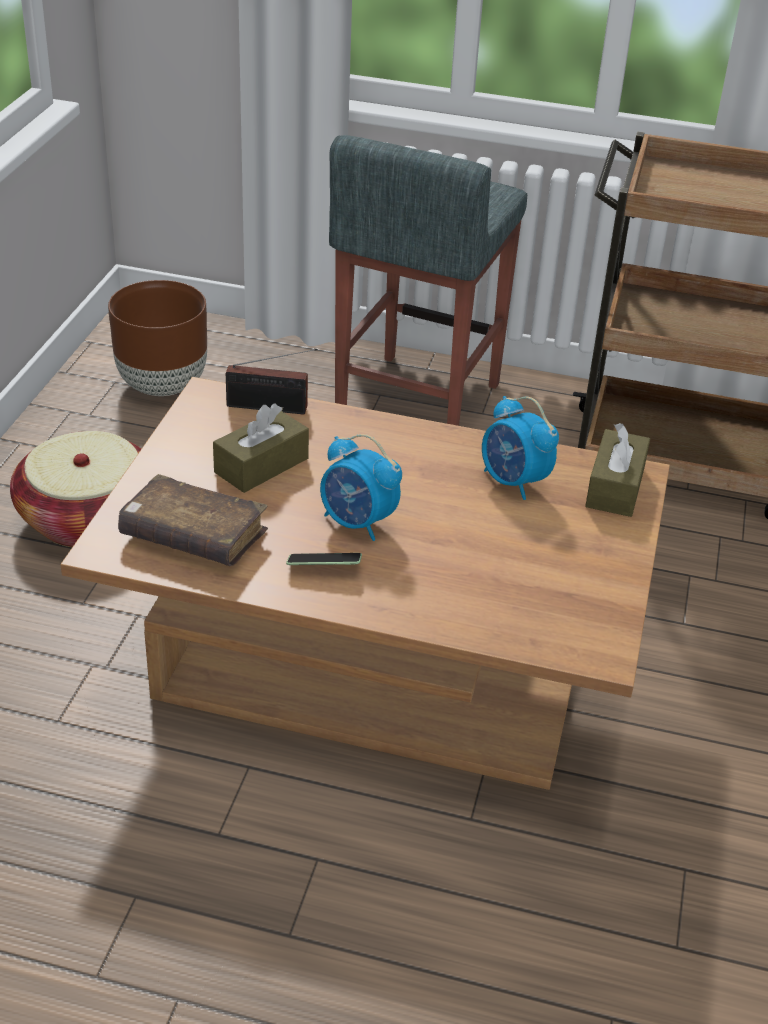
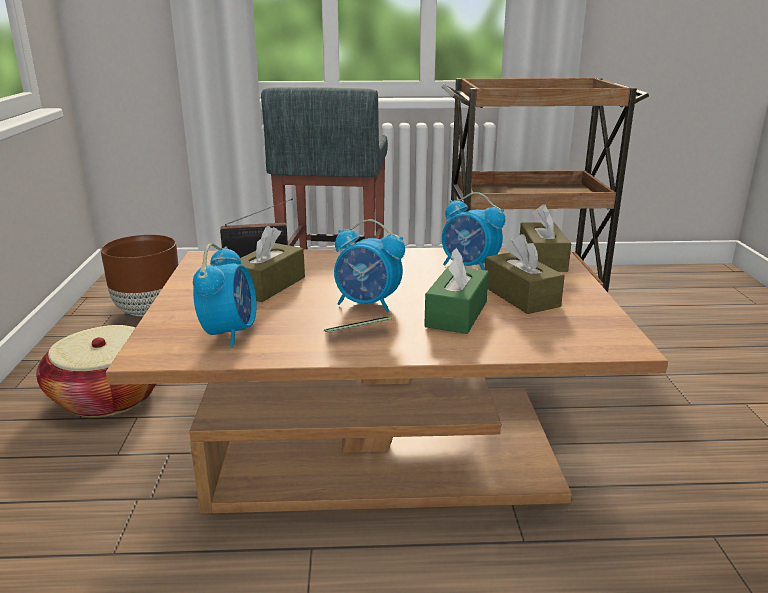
camera: 15 degrees left, 15 degrees down
(193, 536) = (230, 333): brown book -> alarm clock
(448, 562) = (456, 314): none -> green tissue box
(541, 549) = (521, 296): none -> brown tissue box

